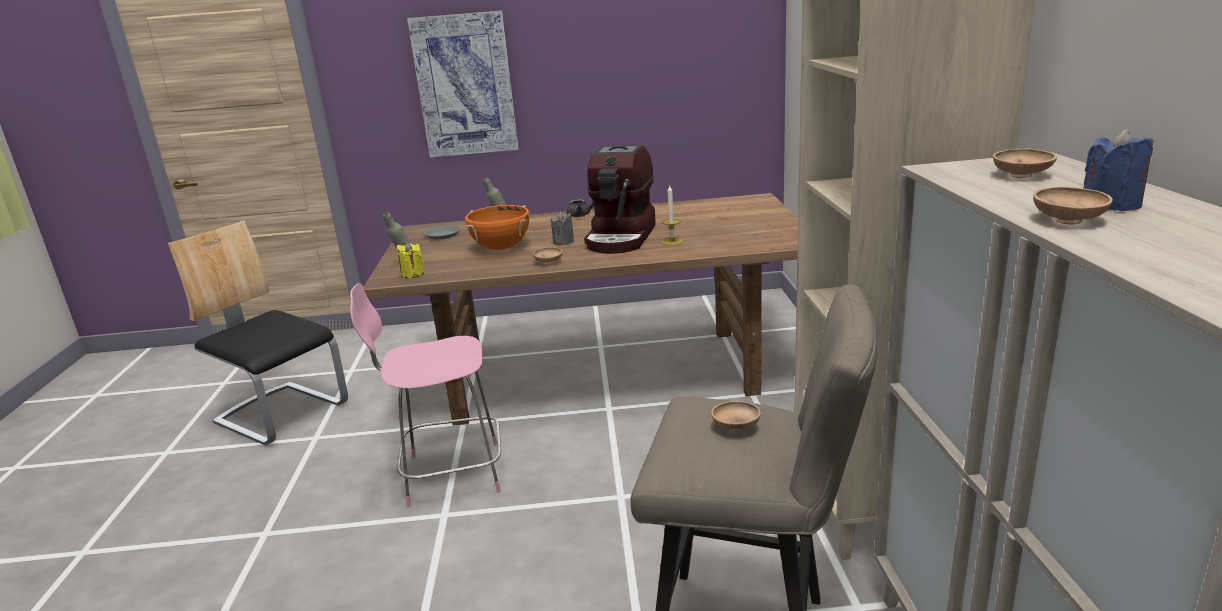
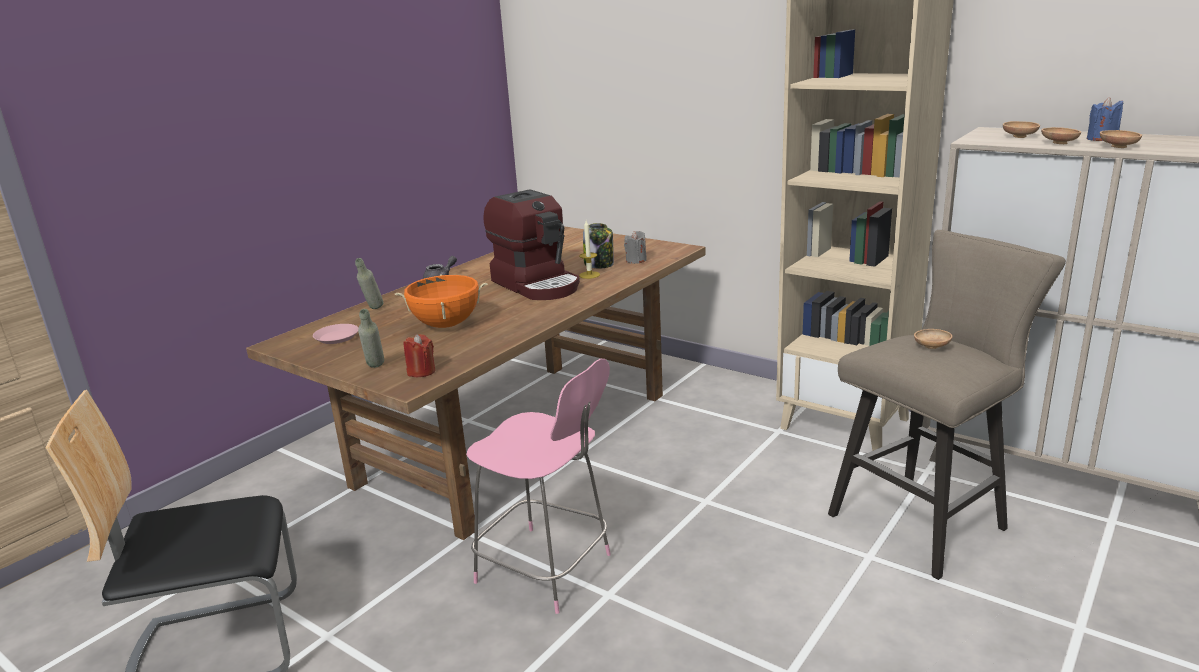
camera: 50 degrees left, 0 degrees up
(412, 274) = (421, 372): yellow candle -> red candle
(442, 235) = (337, 337): grey plate -> pink plate
(449, 474) = (547, 570): pink chair -> pink chair turned 90 degrees counterclockwise
(465, 85) = (230, 159): picture -> none
(548, 262) = (531, 318): brown bowl -> brown bowl (1059, 143)
(563, 242) = (494, 303): grey candle -> grey candle (636, 260)
(703, 235) = (599, 264): none -> jar

